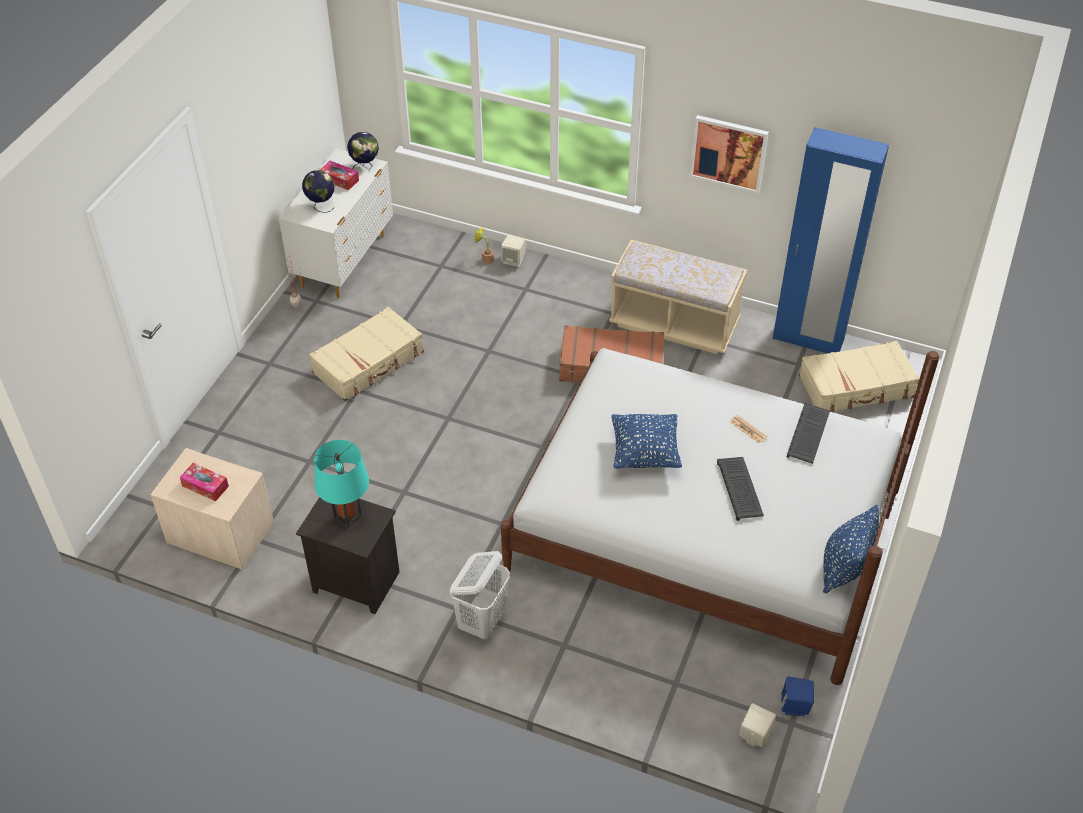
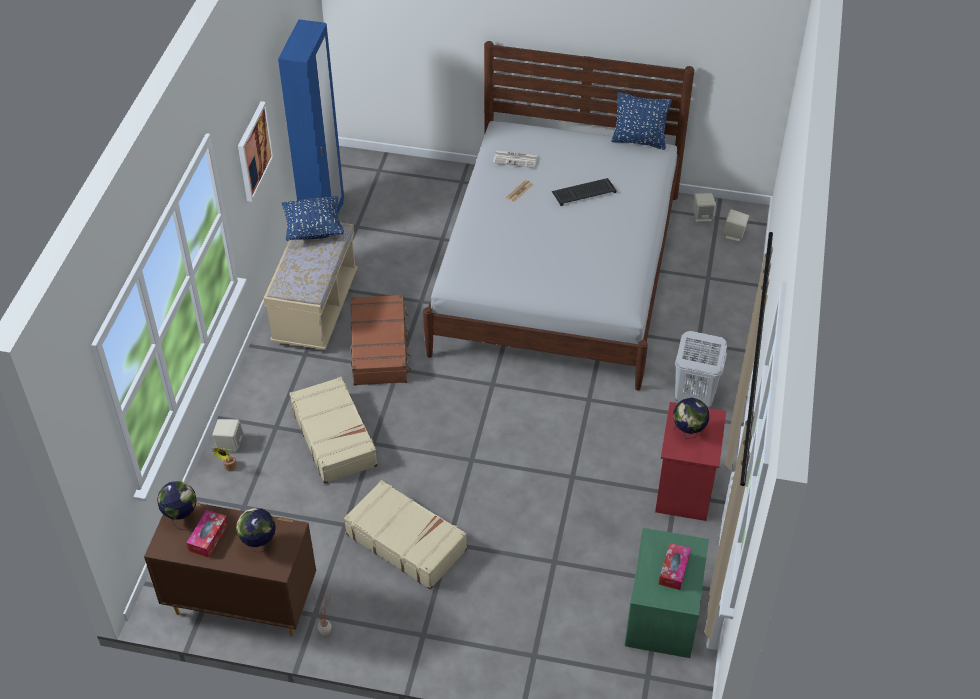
camera: 100 degrees left, 0 degrees up
(220, 532) = (662, 614): beige nightstand -> green nightstand
(345, 260) = (241, 602): white dresser -> brown dresser
(347, 516) = (688, 433): turquoise table lamp -> globe
(354, 583) = (685, 492): black nightstand -> red nightstand
(644, 453) = (562, 247): blue pillow -> blue pillow (314, 229)
(795, 706) = (702, 216): blue speaker -> beige speaker
(808, 435) = (516, 159): keyboard -> newspaper
(856, 387) = (378, 192): beige suitcase -> beige suitcase (335, 437)

